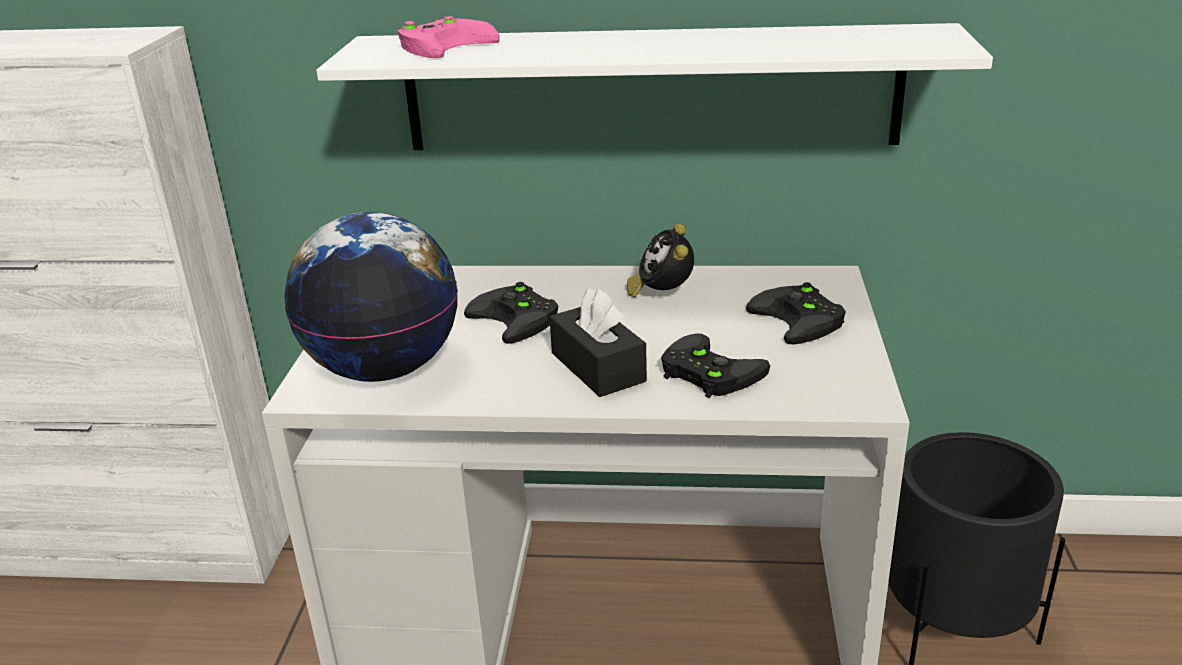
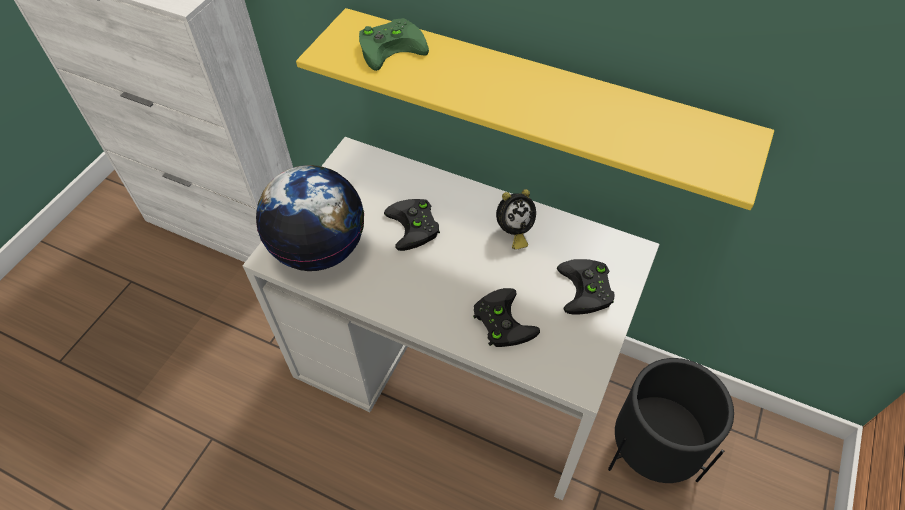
camera: 20 degrees right, 25 degrees up
(446, 44) = (392, 46): pink game controller -> green game controller
(598, 367) = (439, 292): black tissue box -> none
(650, 89) = (537, 98): white shelf -> yellow shelf
(662, 295) = (513, 232): alarm clock -> alarm clock turned 135 degrees counterclockwise

